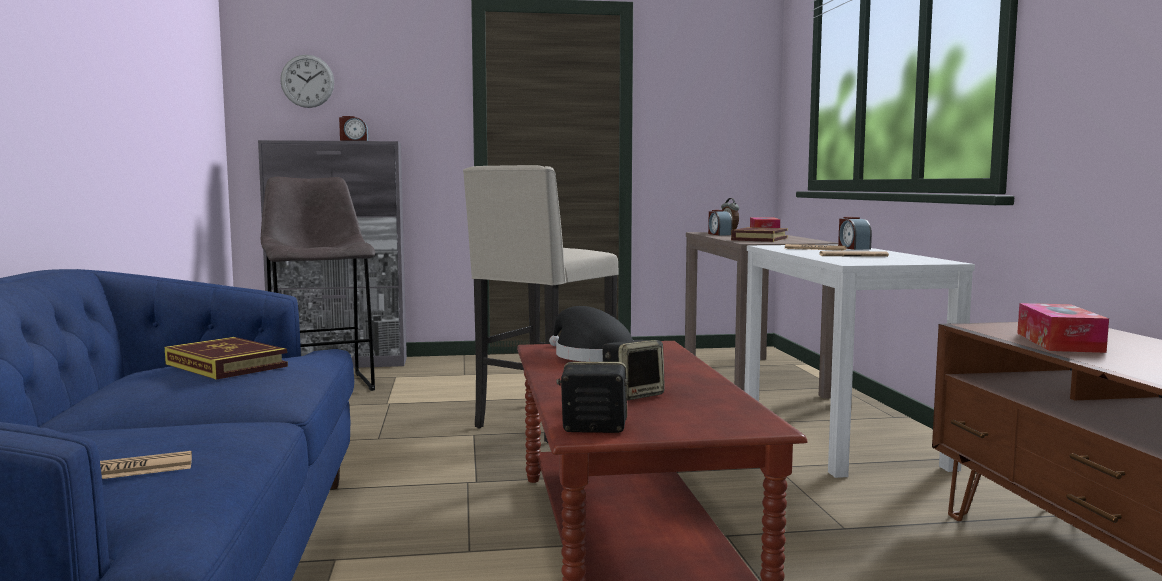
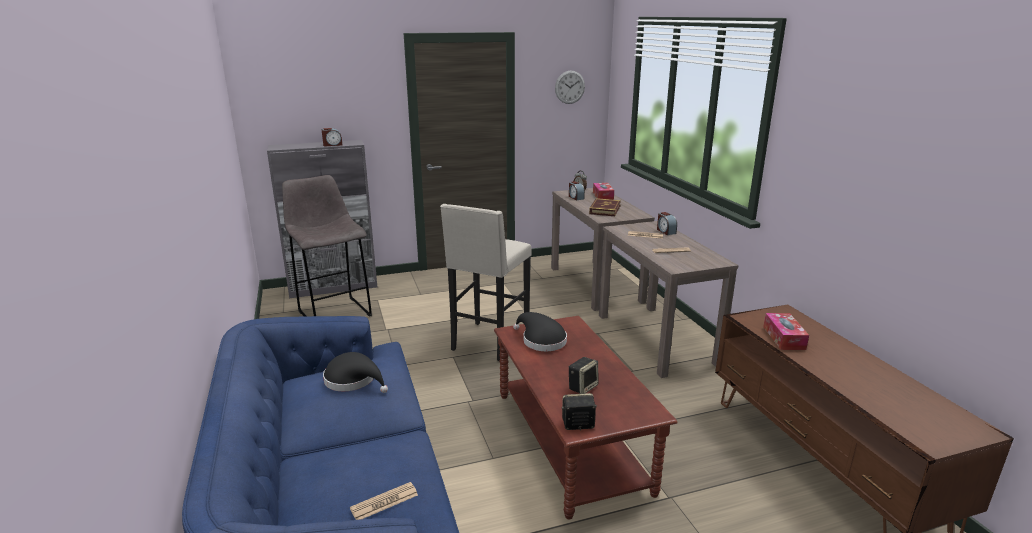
camera: 10 degrees left, 15 degrees up
(226, 365) = (353, 380): book -> black hat
(307, 81) = (291, 99): wall clock -> wall clock (570, 87)
(839, 435) = (656, 339): white console table -> brown console table

